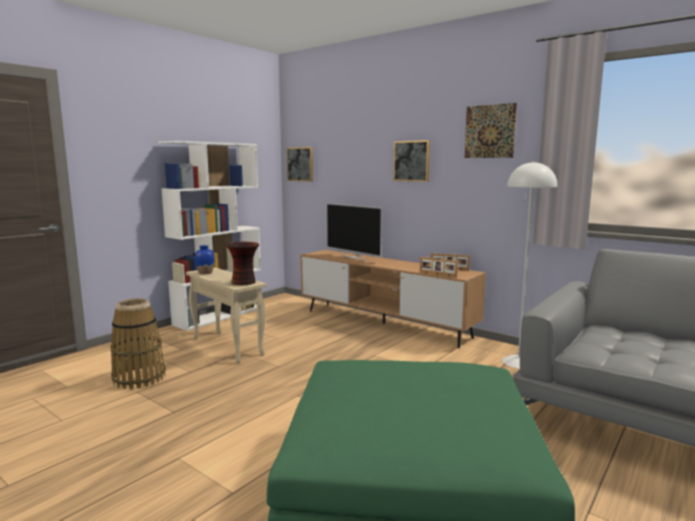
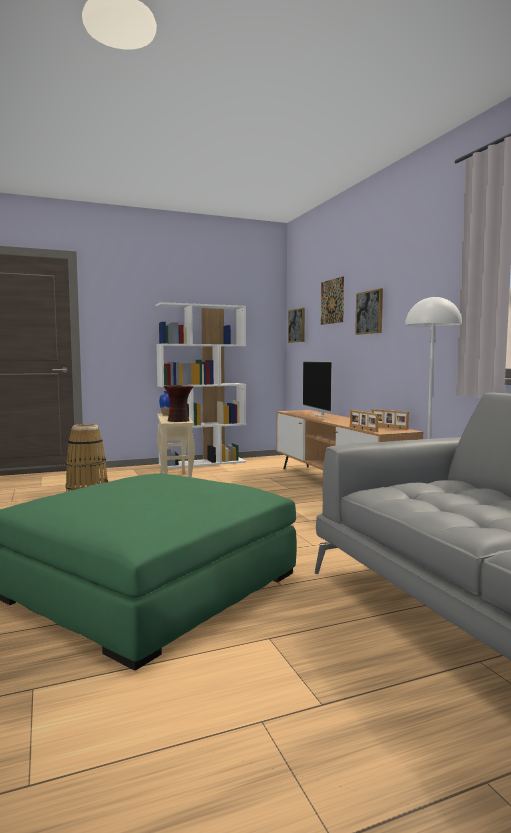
camera: 30 degrees right, 5 degrees down
(489, 131) = (428, 271): picture -> picture (332, 301)

